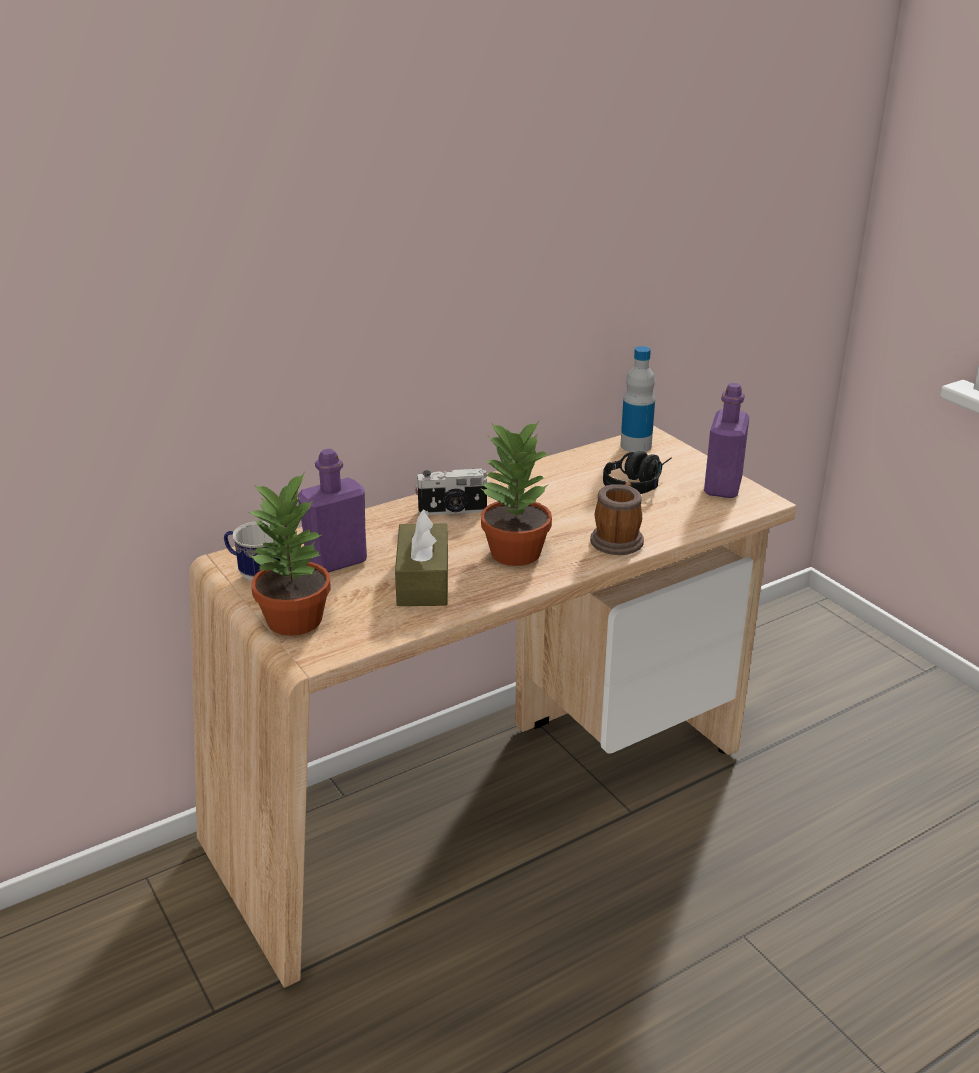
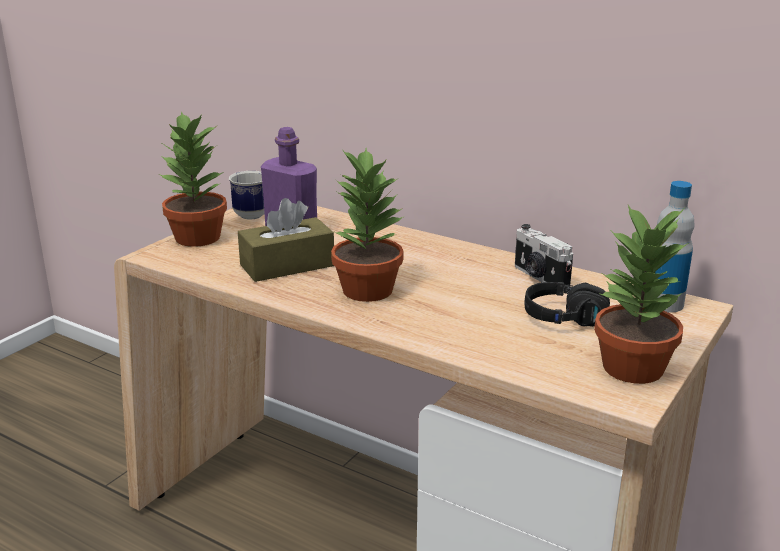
camera: 65 degrees right, 5 degrees down
(453, 511) = (416, 251): camera -> camera (539, 277)
(618, 539) = (442, 331): mug -> none
(722, 487) = (634, 369): purple bottle -> potted plant

